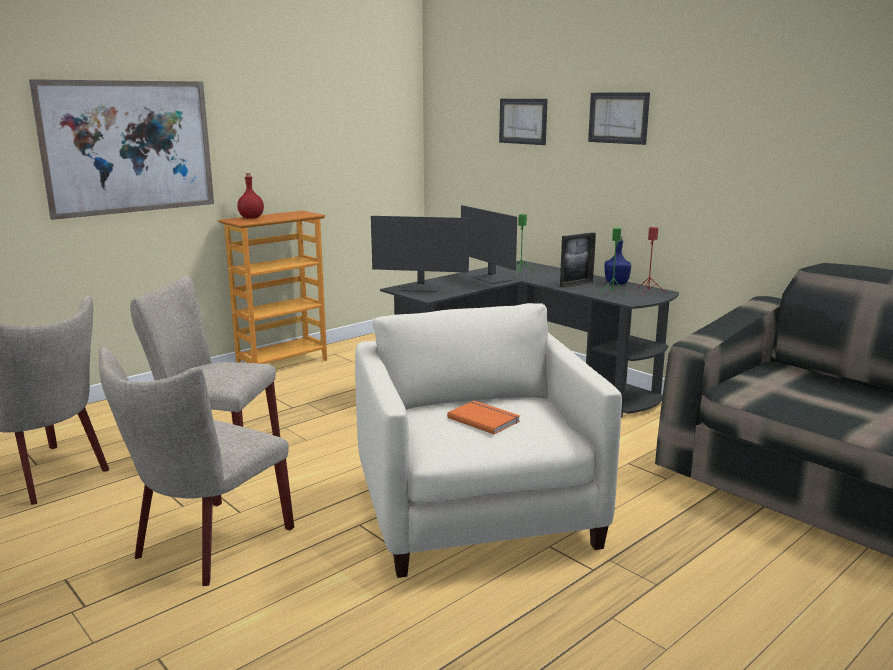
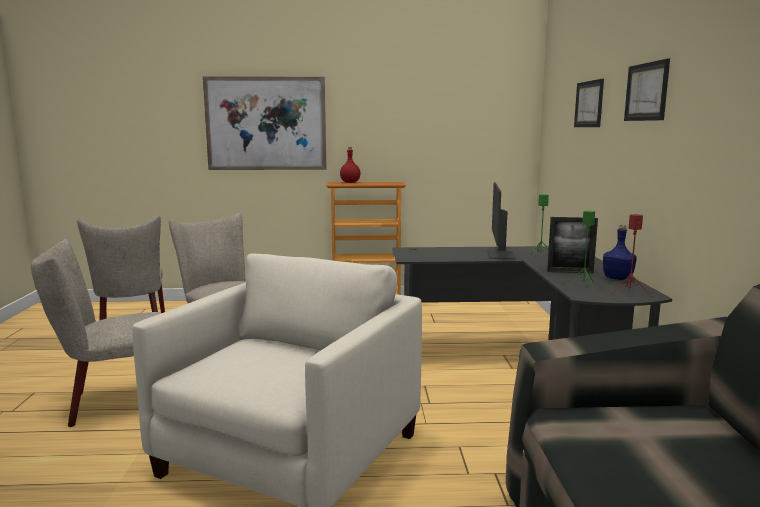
camera: 40 degrees right, 5 degrees down
(421, 288) = (421, 252): monitor -> none
(484, 419) = (265, 361): orange book -> none

